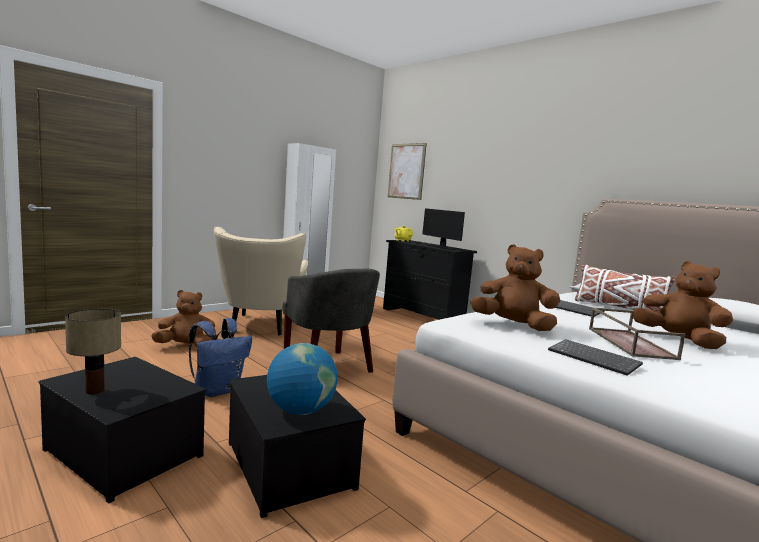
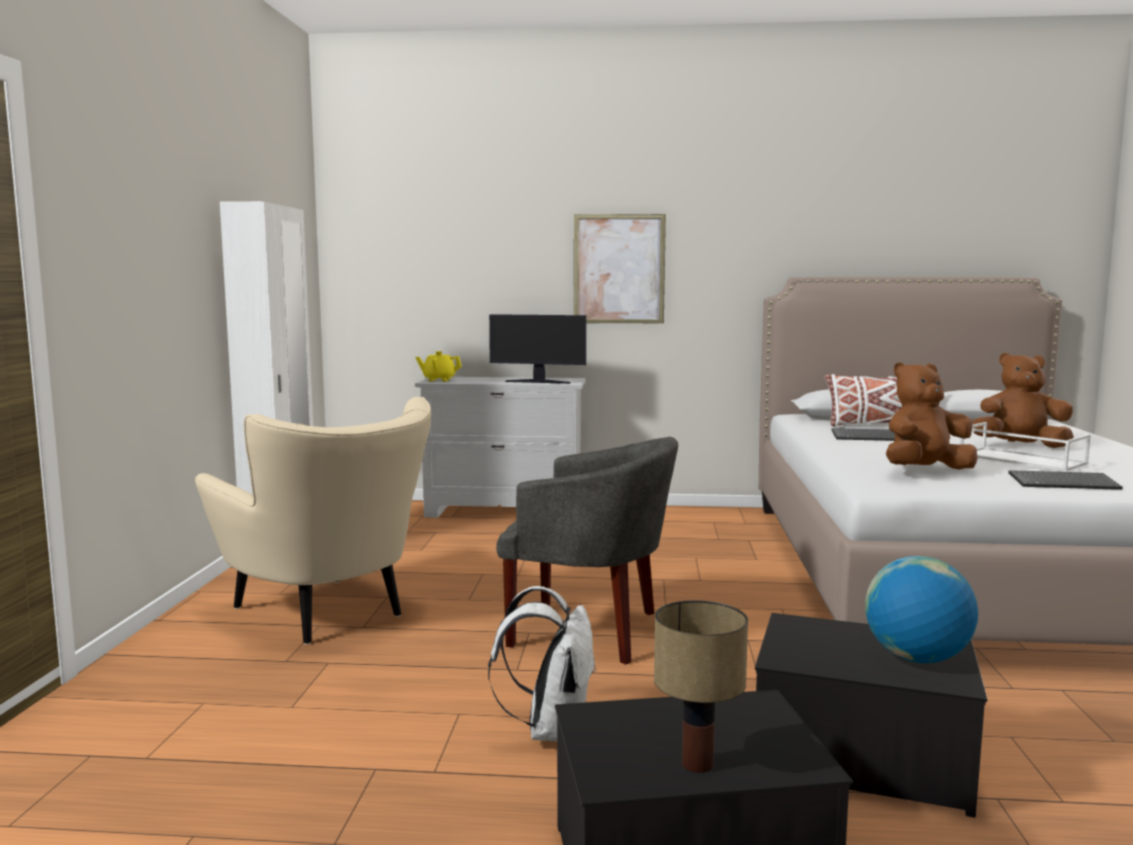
camera: 40 degrees left, 0 degrees up
(186, 346) = (301, 699): brown plush toy -> none
(218, 390) = (551, 730): blue backpack -> white backpack
(406, 171) = (401, 244): picture -> picture (619, 269)
(422, 316) = (504, 511): black dresser -> white dresser
(628, 342) = (1020, 459): brown tray -> white tray

